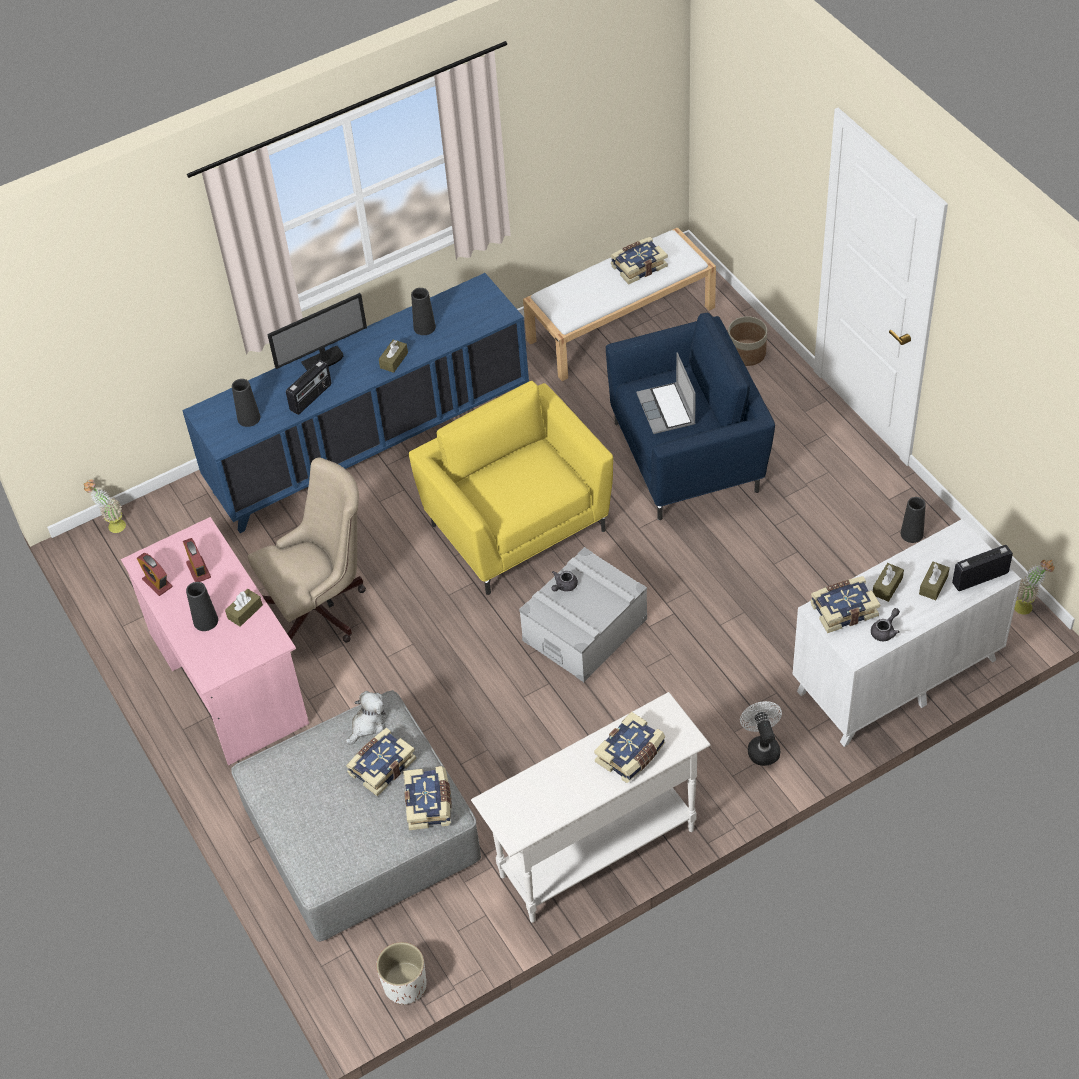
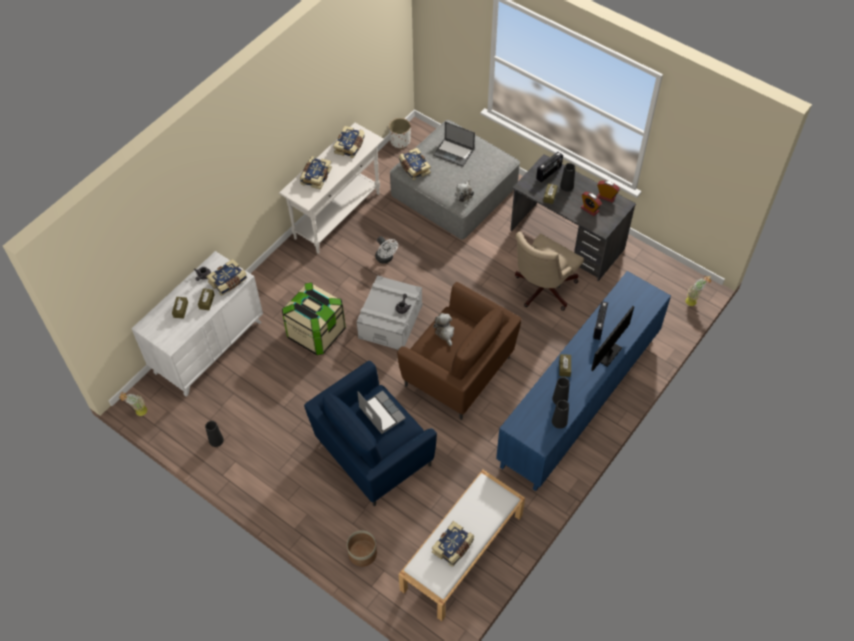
camera: 155 degrees right, 5 degrees up
(228, 677) = (567, 240): pink desk -> grey desk
(249, 418) = (627, 301): black vase -> black vase (559, 421)
(339, 813) = (454, 152): none -> laptop
(381, 766) = (446, 176): book -> book (350, 146)
(517, 525) = (459, 373): yellow armchair -> brown armchair
(525, 488) = (445, 332): none -> plush toy
(711, 647) = (316, 332): none -> storage box
(761, 747) = (272, 287): white fan -> white fan (386, 258)
(979, 578) = (155, 322): radio -> radio (549, 173)

